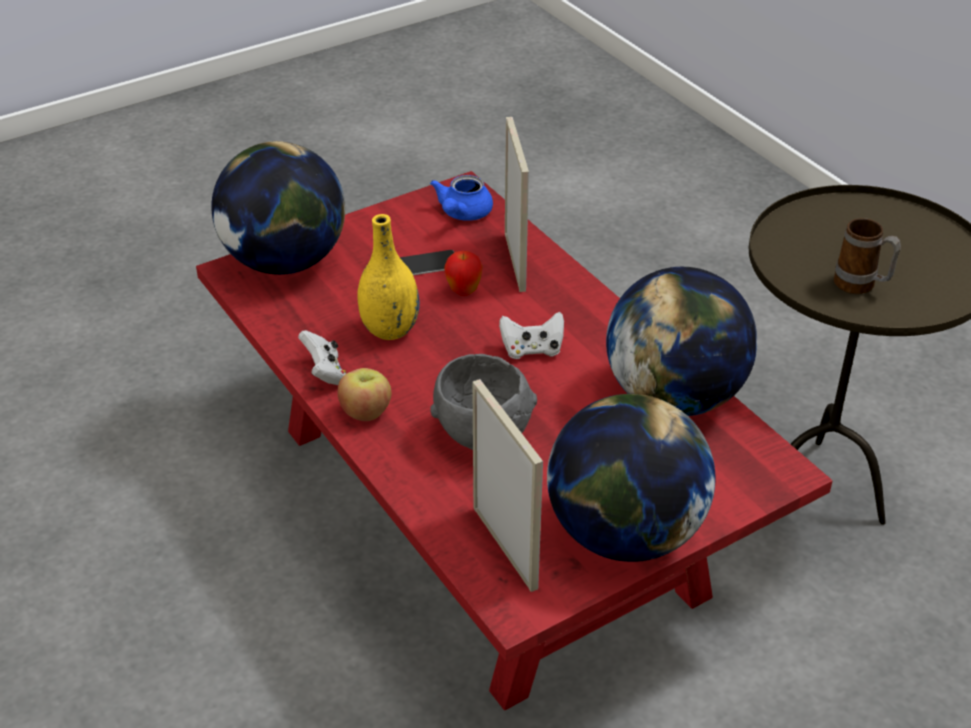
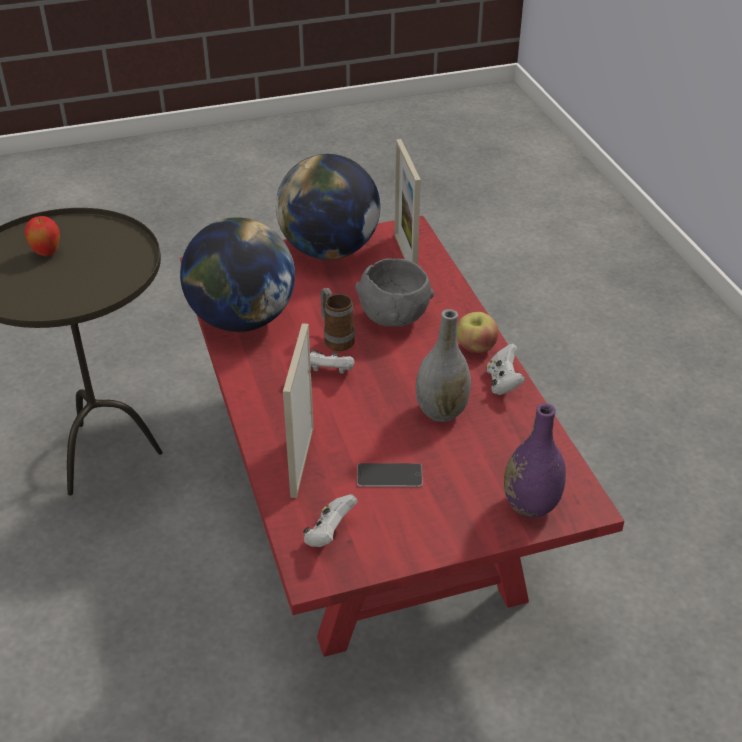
camera: 165 degrees left, 0 degrees up
(285, 262) = (530, 505): globe -> purple vase
(390, 330) = (441, 411): yellow vase -> grey vase
(462, 214) = (329, 534): blue teapot -> white game controller
(463, 291) = (364, 438): apple -> apple (47, 253)
(861, 287) = (93, 246): mug -> mug (336, 338)

